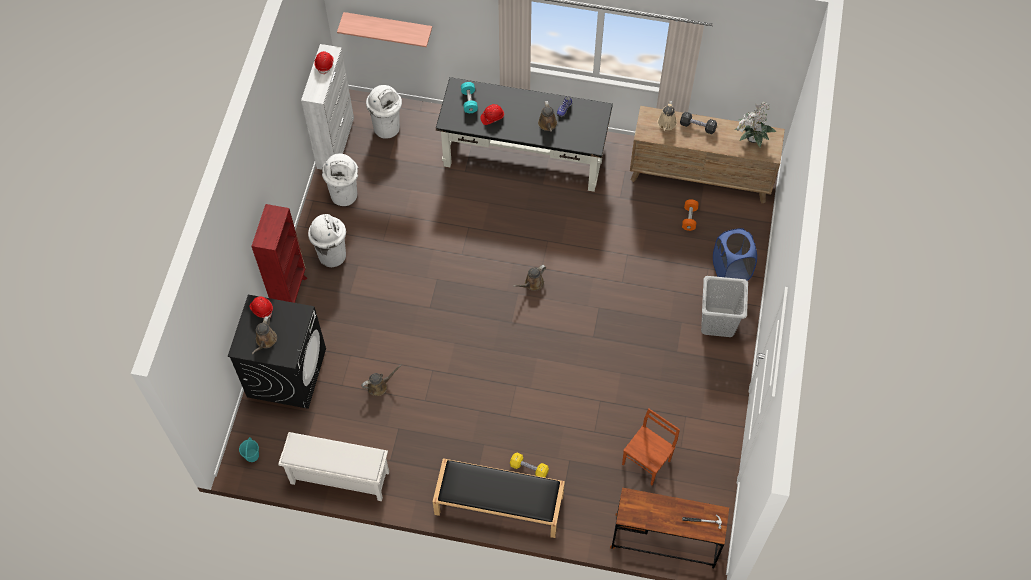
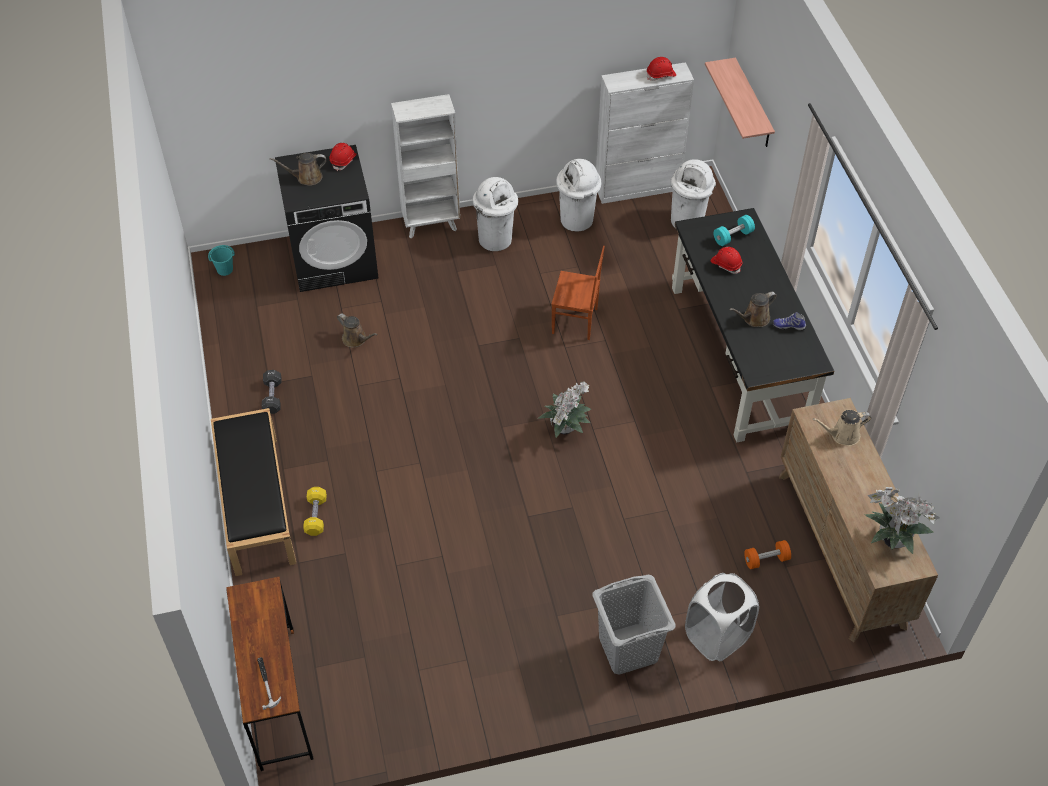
camera: 65 degrees right, 10 degrees down
(290, 291) = (431, 224): red bookcase -> white bookcase
(338, 478) = (228, 348): white shoe rack -> none
(532, 283) = (566, 428): brown watering can -> potted plant
(647, 462) = (379, 638): brown chair -> brown chair (575, 322)
(697, 126) = (864, 470): black dumbbell -> black dumbbell (272, 397)
(731, 270) = (717, 637): blue laundry basket -> white laundry basket

